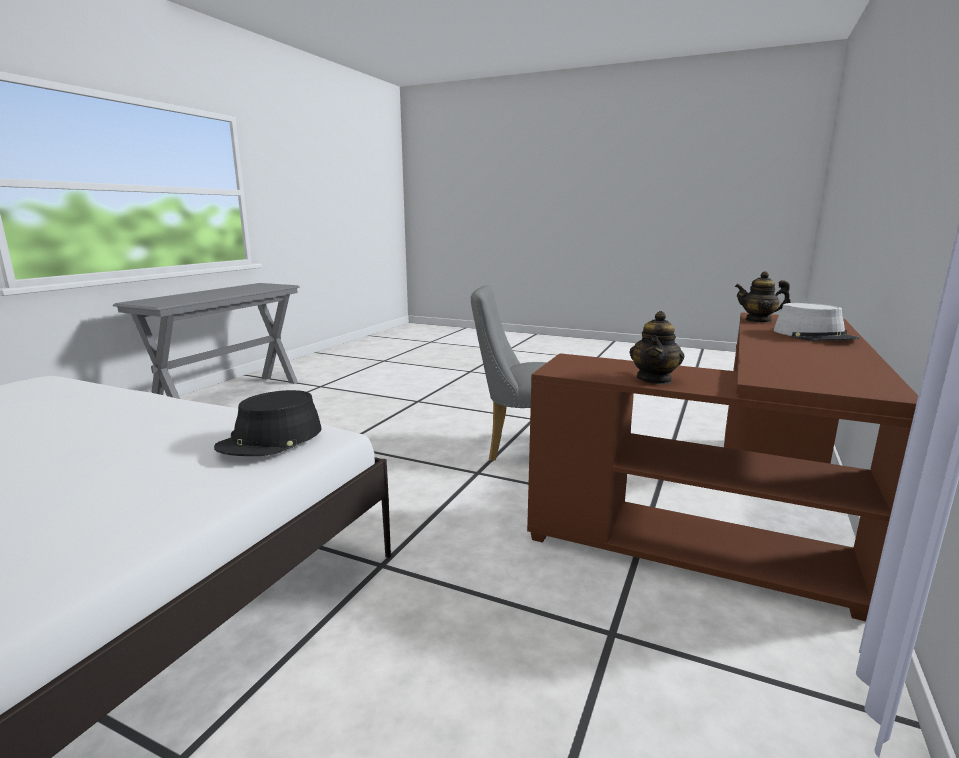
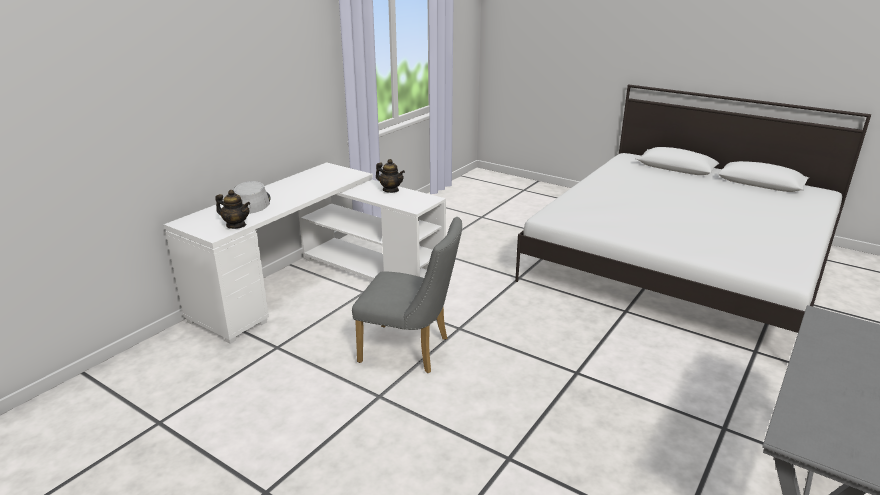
camera: 170 degrees left, 10 degrees up
(271, 439) = (566, 211): black hat -> none
(654, 379) = (390, 190): teapot -> teapot turned 90 degrees clockwise
(738, 513) = (318, 285): brown desk -> white desk

